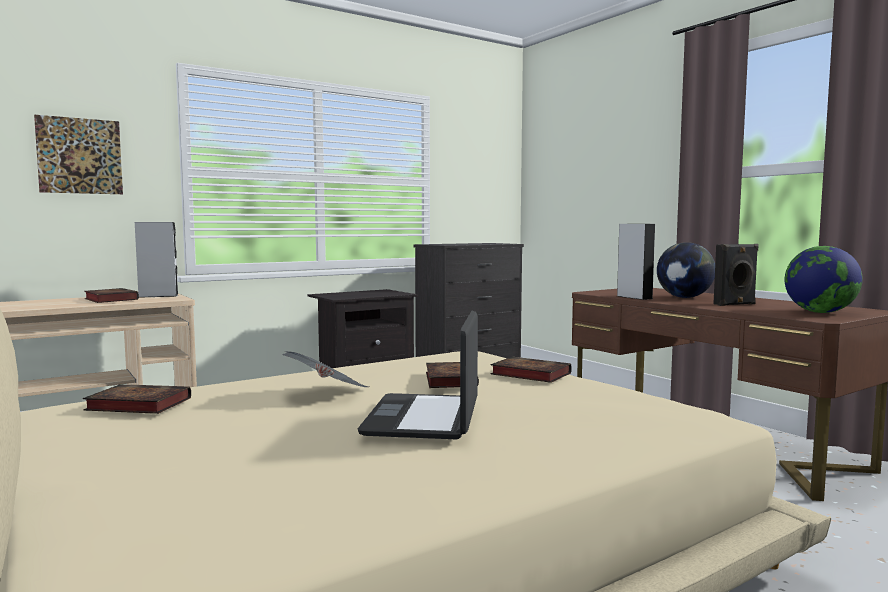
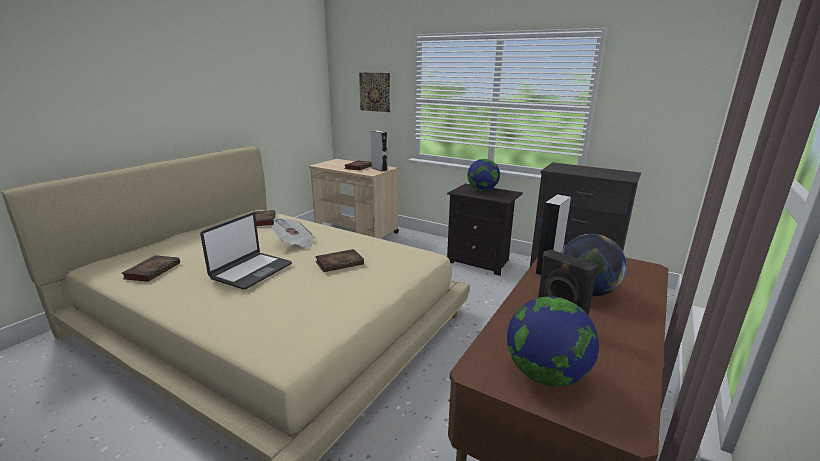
camera: 65 degrees right, 15 degrees up
(352, 293) = (482, 190): none -> globe
(424, 418) = (251, 271): laptop -> laptop turned 135 degrees clockwise
(528, 374) = (368, 281): book -> book (153, 270)

